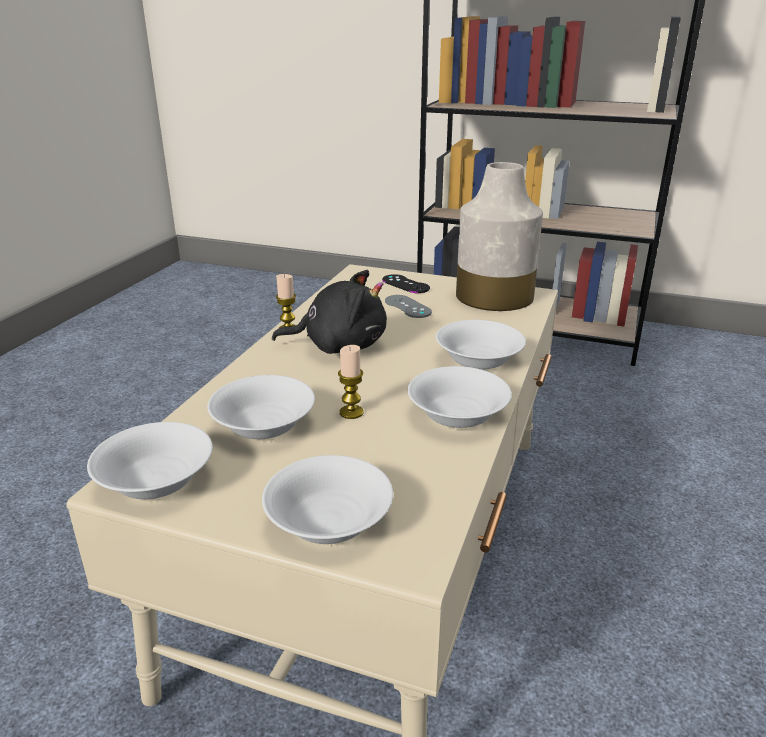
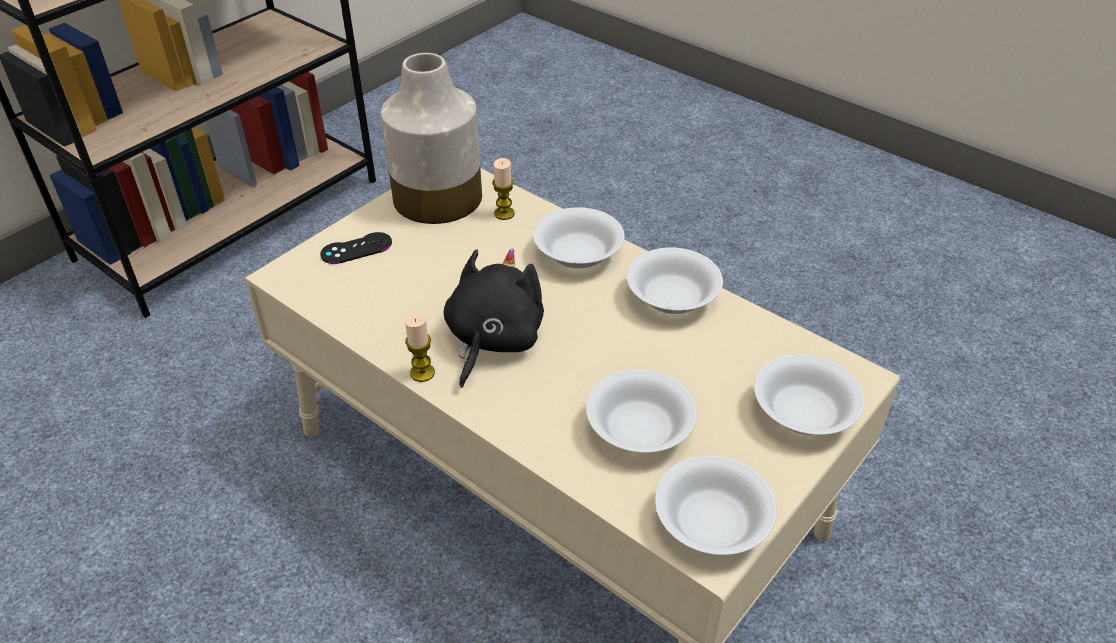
camera: 70 degrees left, 15 degrees up
(351, 412) = (640, 363): candle -> candle (504, 213)
(407, 307) = (423, 264): grey game controller -> none

